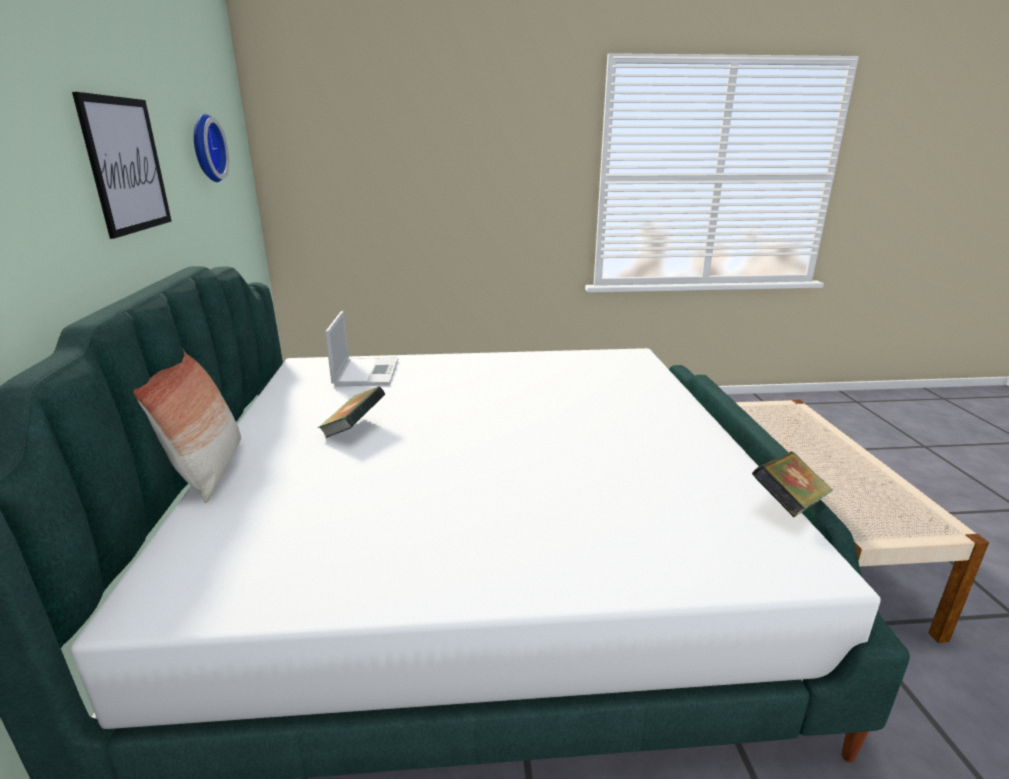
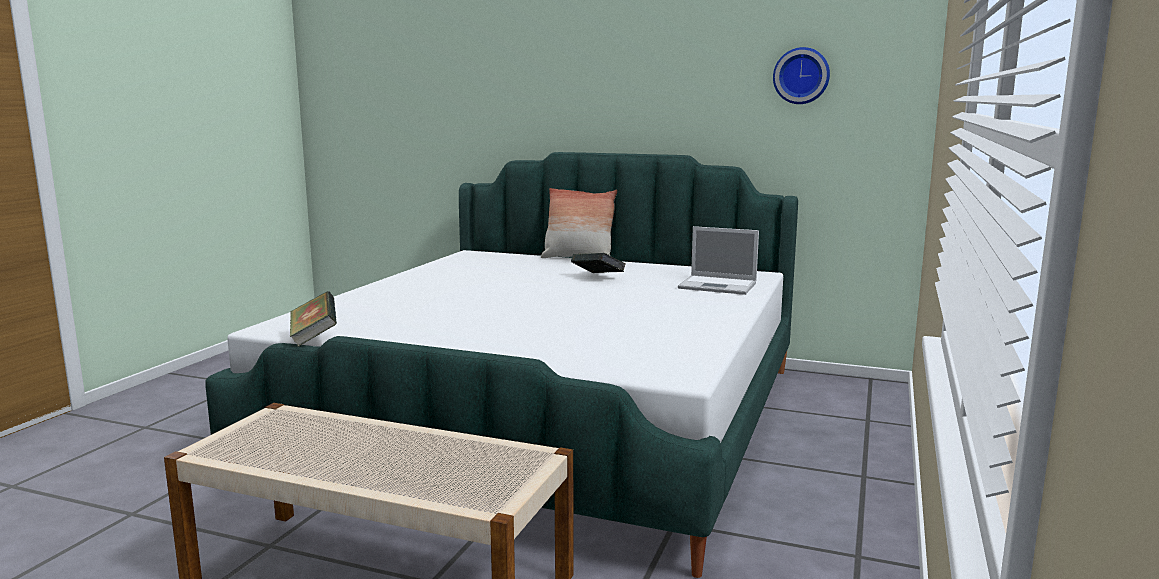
camera: 115 degrees right, 10 degrees down
(126, 165) = (666, 85): picture -> none

